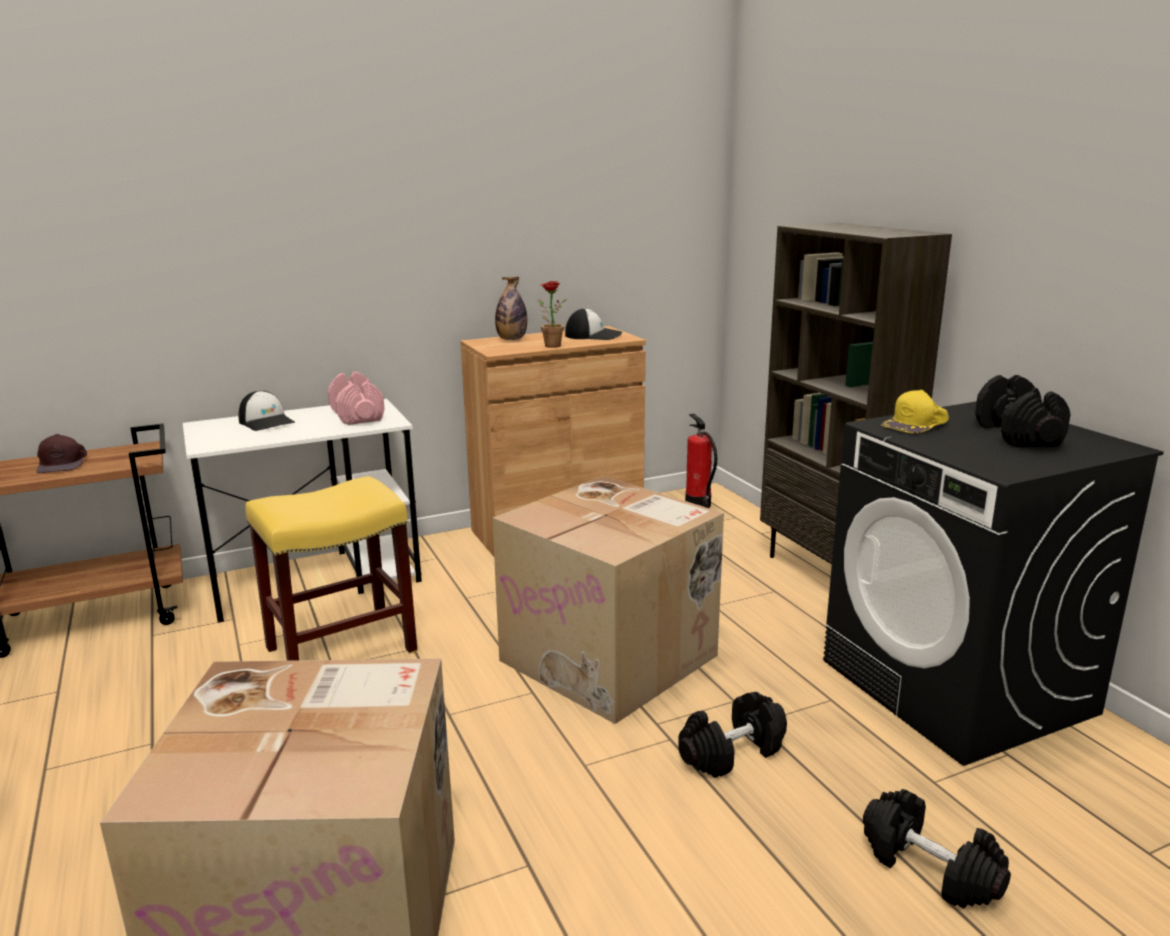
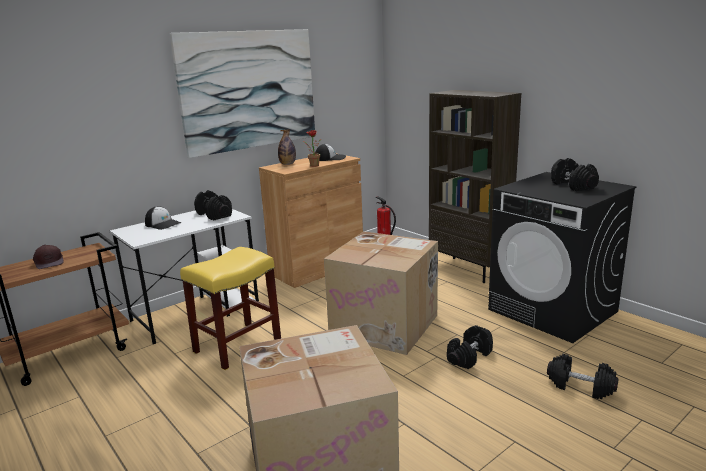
camera: 15 degrees left, 0 degrees up
(357, 415) = (213, 215): pink dumbbell -> black dumbbell
(452, 203) = (249, 90): none -> picture
(916, 424) = (526, 186): yellow cap -> none

